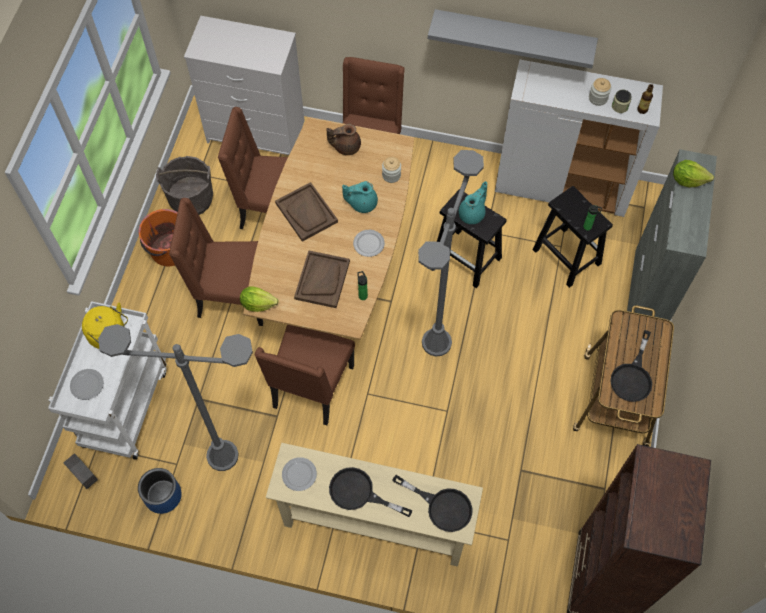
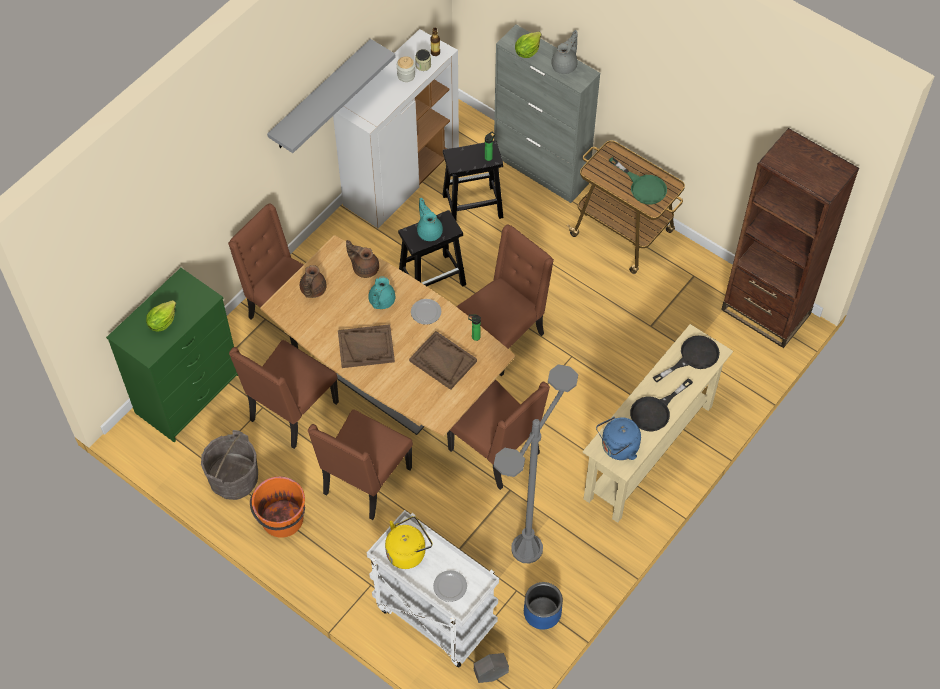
camera: 65 degrees left, 5 degrees down
(257, 131) = (188, 393): white dresser -> green dresser
(258, 304) = (440, 419): lettuce -> lettuce (162, 322)
(299, 474) = (617, 448): plate -> blue kettle
(391, 175) = (364, 268): jar -> brown teapot
(436, 342) = (502, 337): grey floor lamp -> brown chair
(632, 376) = (643, 186): black frying pan -> green frying pan
(693, 221) = (565, 65): none -> grey teapot

